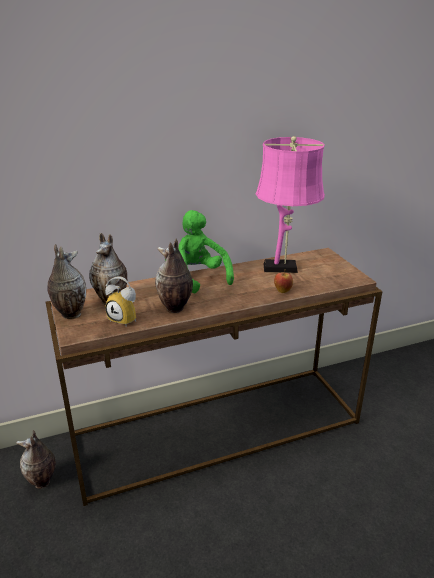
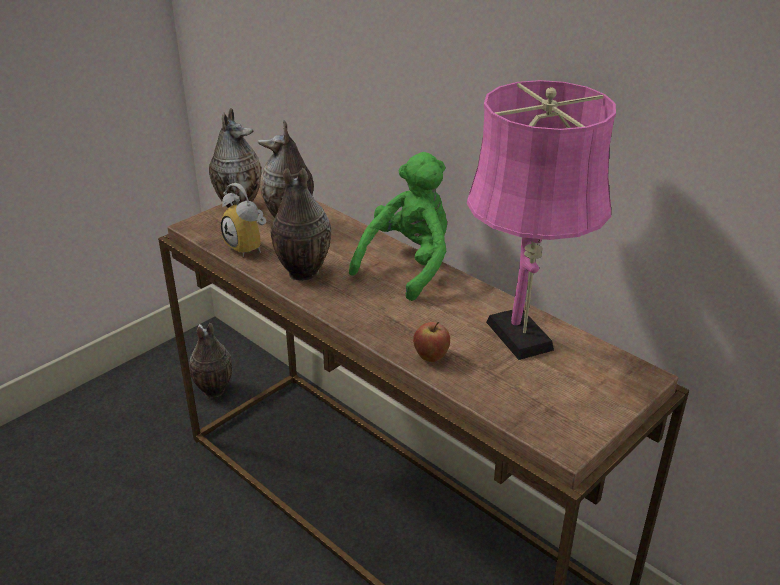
camera: 65 degrees right, 5 degrees up
(126, 319) = (250, 247): alarm clock -> alarm clock turned 45 degrees counterclockwise

